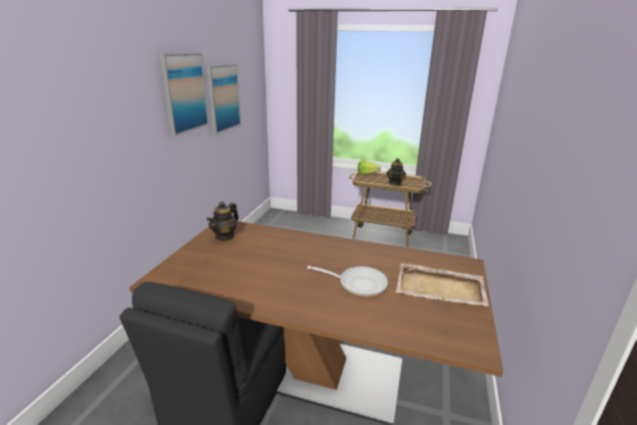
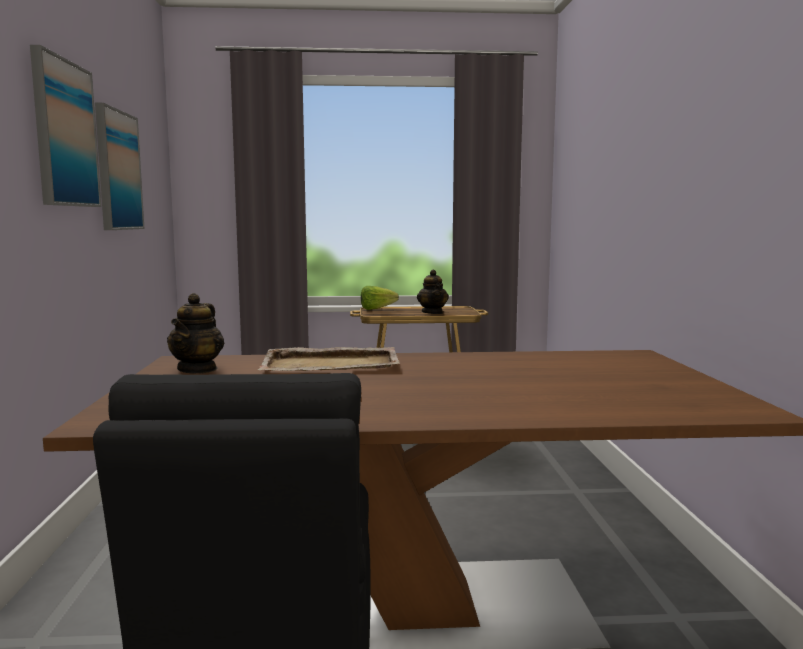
camera: 20 degrees left, 15 degrees down
(358, 284) = (503, 384): frying pan -> none
(441, 287) = (630, 374): beige tray -> beige tray (332, 364)

